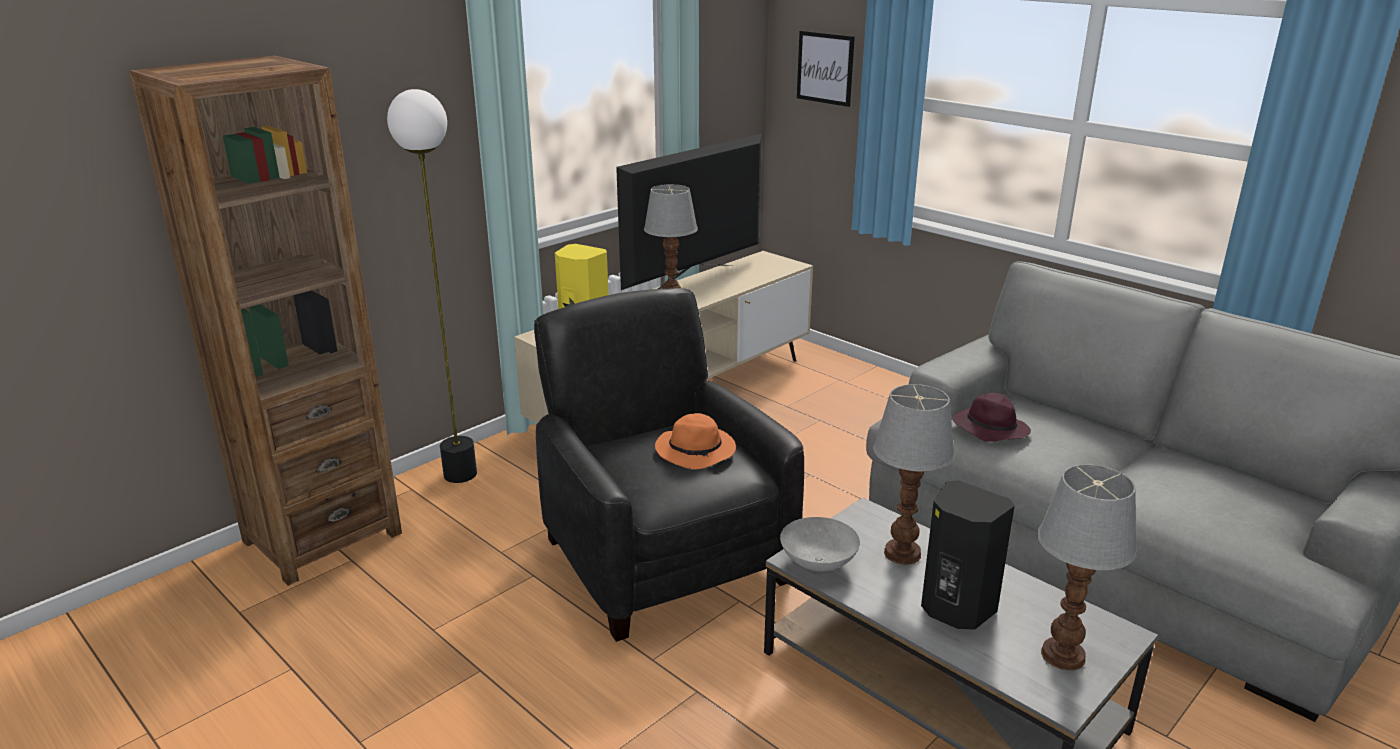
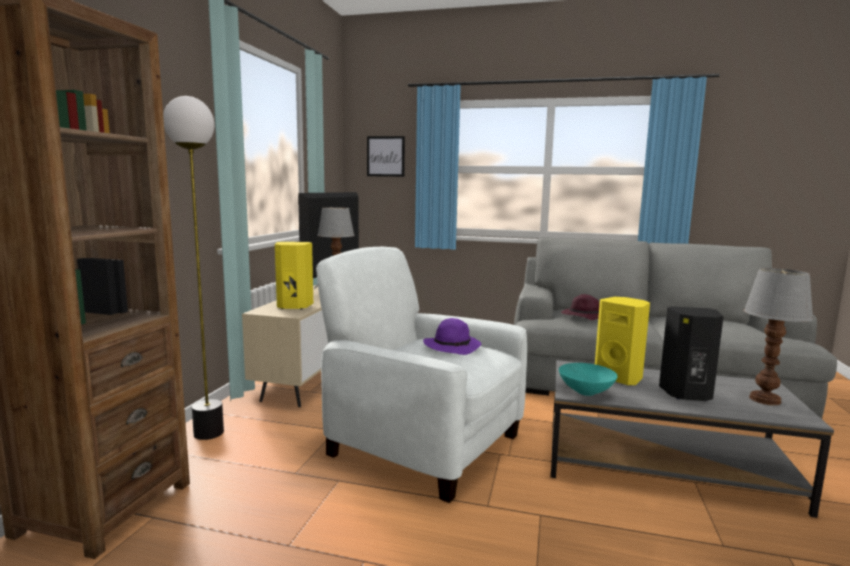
camera: 30 degrees left, 15 degrees down
(664, 558) = (423, 444): black armchair -> white armchair
(697, 451) = (453, 347): orange hat -> purple hat
(818, 562) = (585, 391): grey bowl -> turquoise bowl
(903, 554) = (619, 378): table lamp -> yellow speaker

